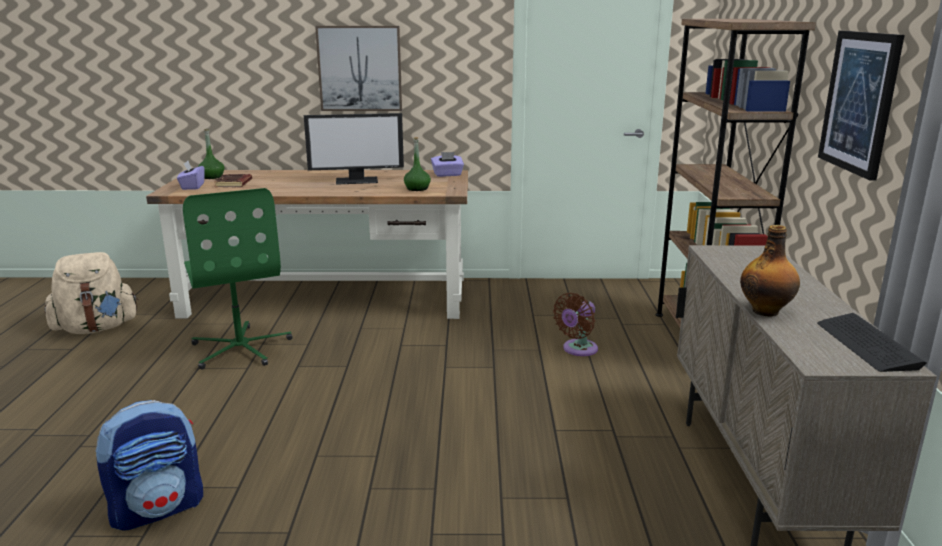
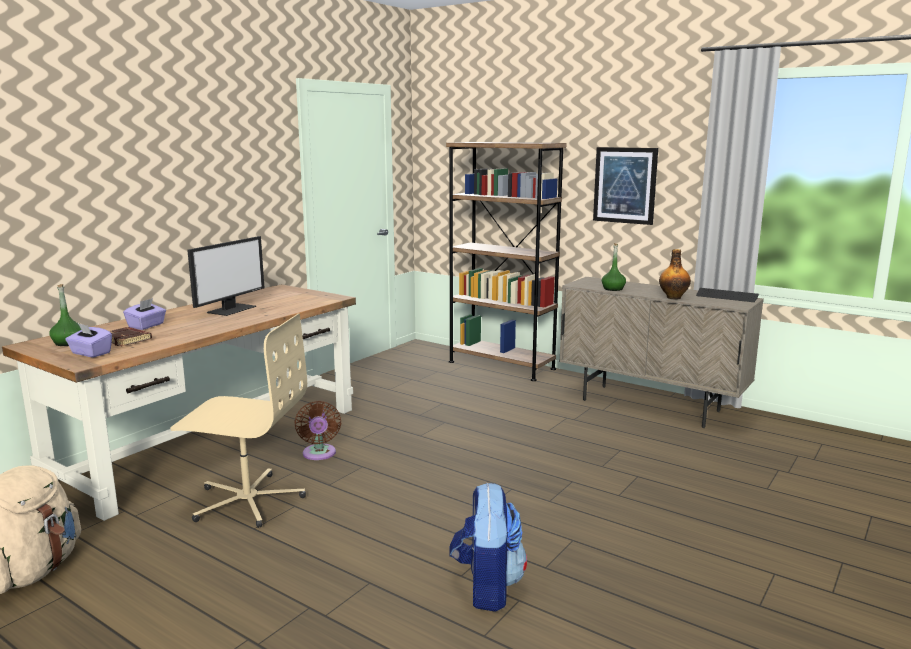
camera: 55 degrees left, 5 degrees down
(241, 348) = (247, 501): green office chair -> beige office chair
(360, 68) = (184, 198): picture -> none
(417, 188) = (304, 302): green bottle -> green bottle (613, 289)
(447, 175) = (283, 290): purple tissue box -> purple tissue box (147, 326)
(577, 349) = (460, 394): brown fan -> brown fan (319, 454)

